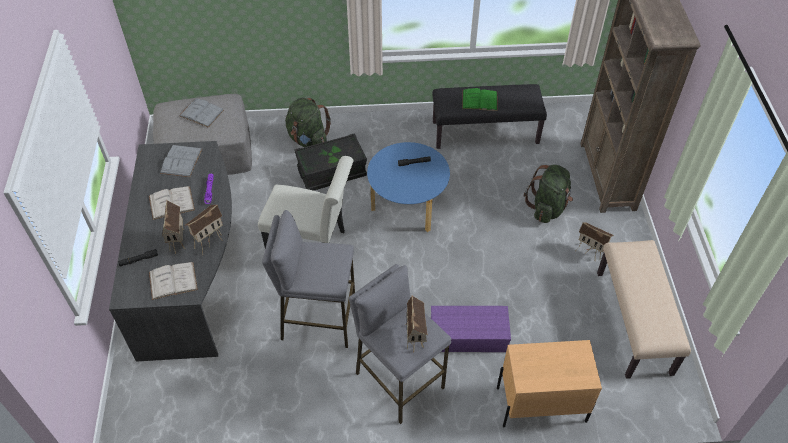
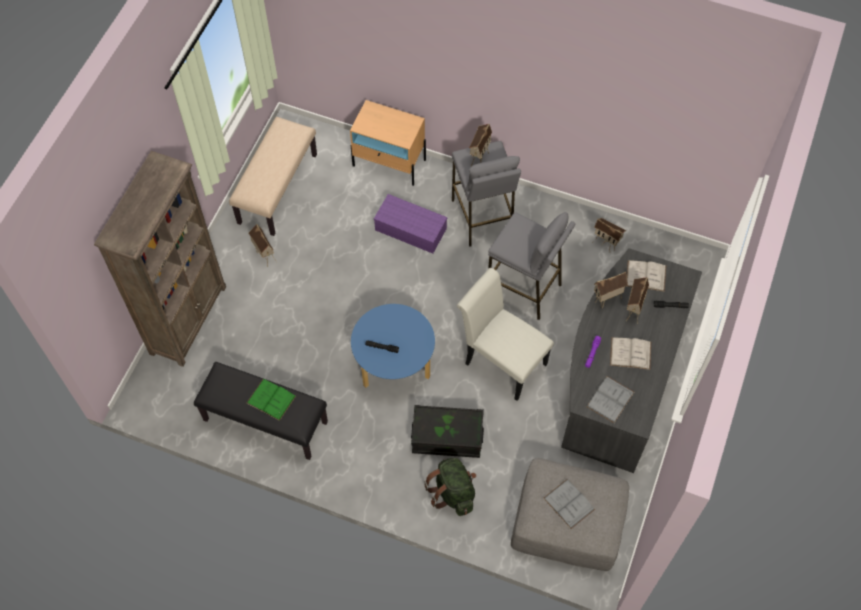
camera: 155 degrees left, 10 degrees up
(245, 408) = (606, 244): none -> toy house
(548, 207) = (267, 311): green backpack -> none

